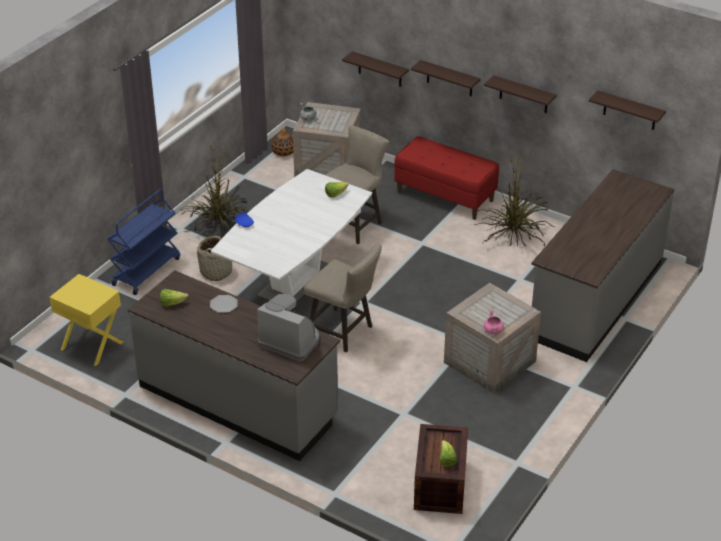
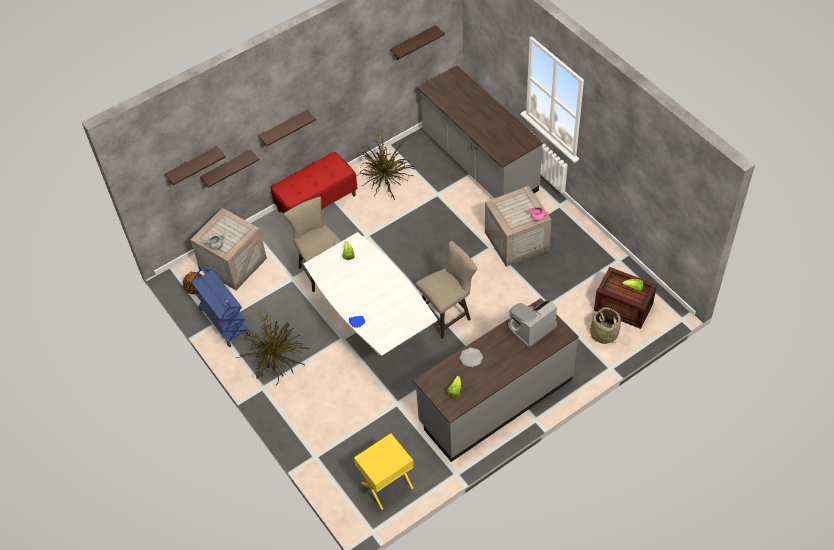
camera: 65 degrees left, 15 degrees up
(146, 271) = (308, 425): blue cart -> blue cart (224, 321)
(216, 271) = (334, 376): basket -> basket (604, 333)
(523, 95) = (340, 93): shelf -> shelf (193, 166)

